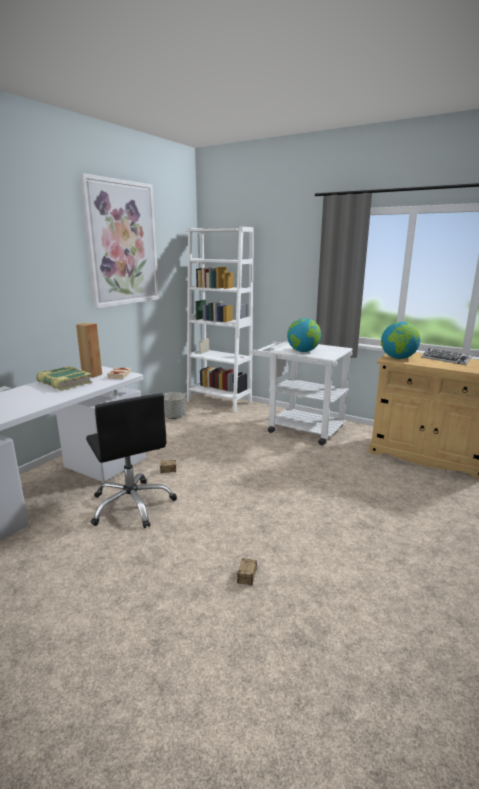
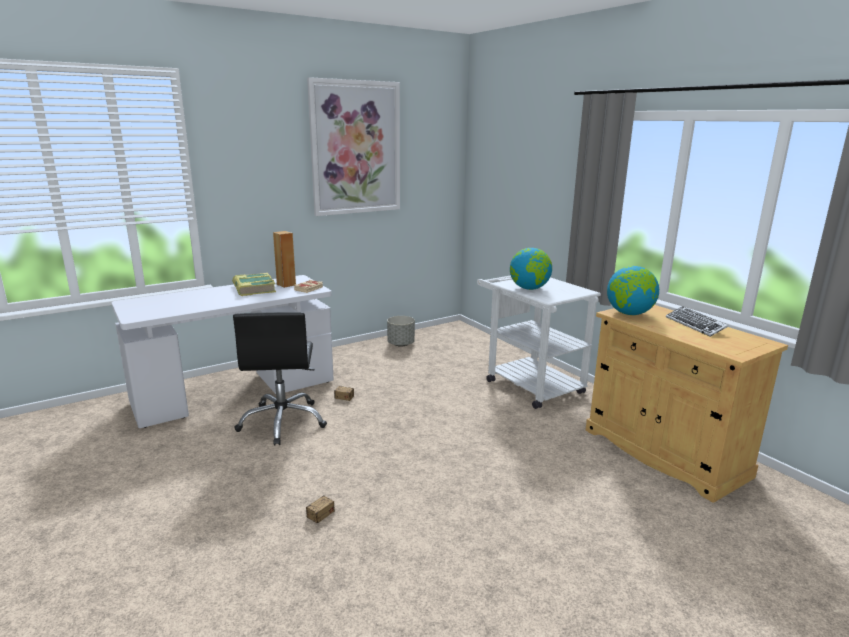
camera: 25 degrees right, 0 degrees up
(219, 401) = (466, 336): white bookcase -> none

